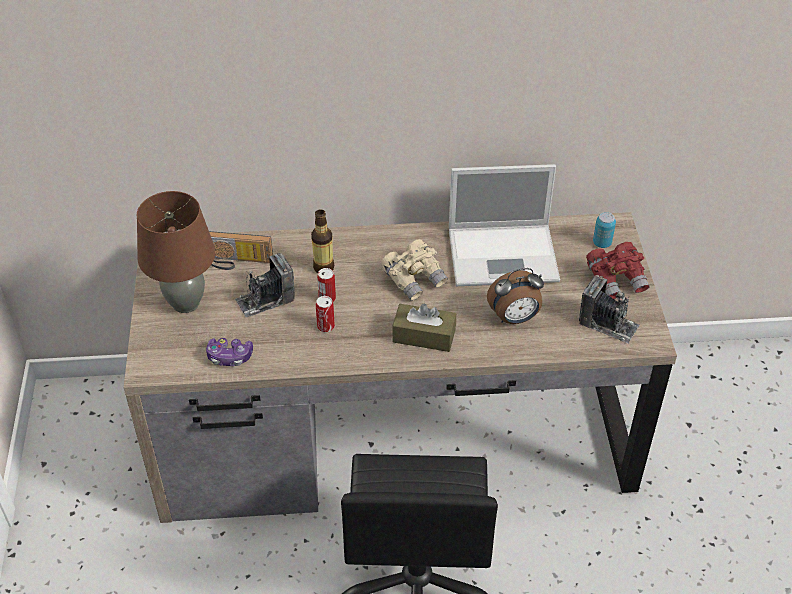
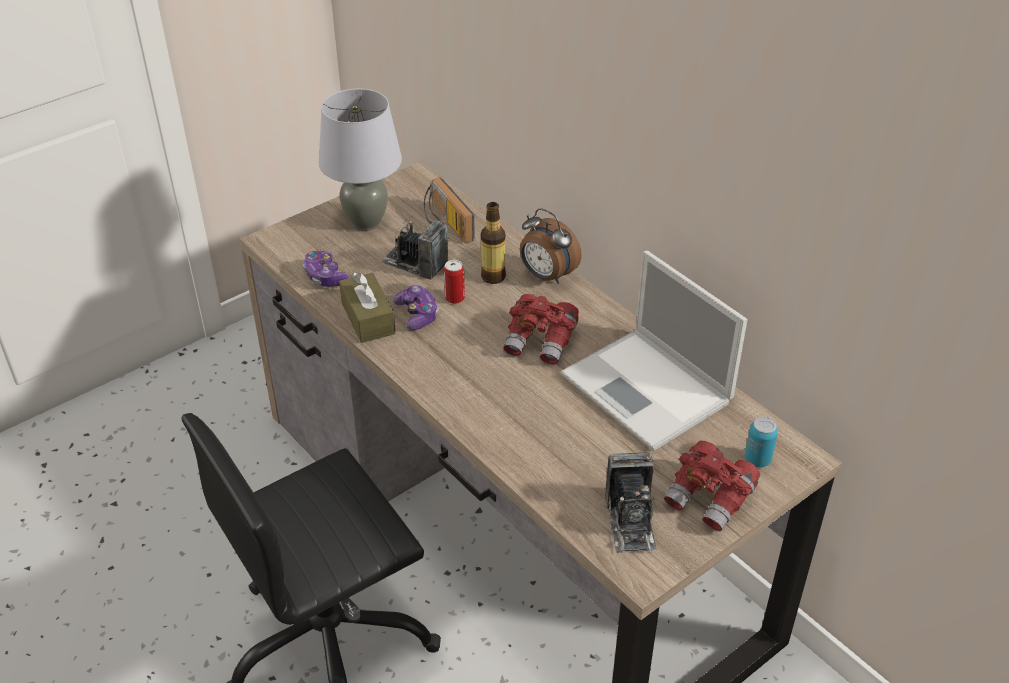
camera: 55 degrees right, 5 degrees down
(185, 303) = (366, 222): brown table lamp -> grey table lamp
(326, 326) = (417, 315): can -> game controller
(415, 279) = (541, 342): beige binoculars -> red binoculars
(424, 336) = (468, 384): brown tissue box -> brown tissue box (368, 318)
(514, 318) = (560, 440): alarm clock -> alarm clock (546, 276)

